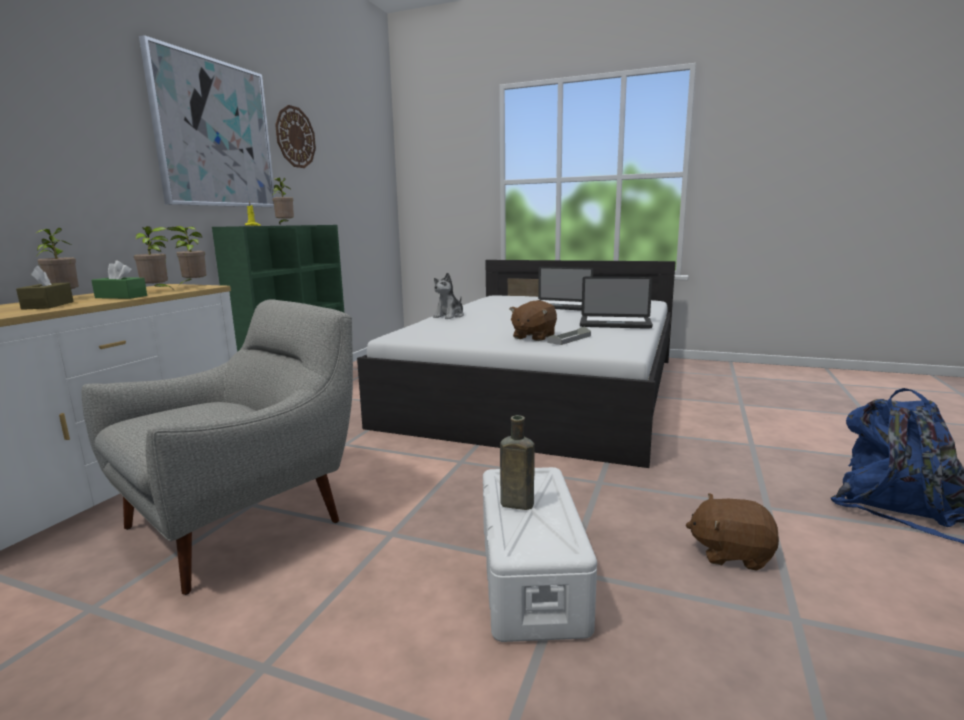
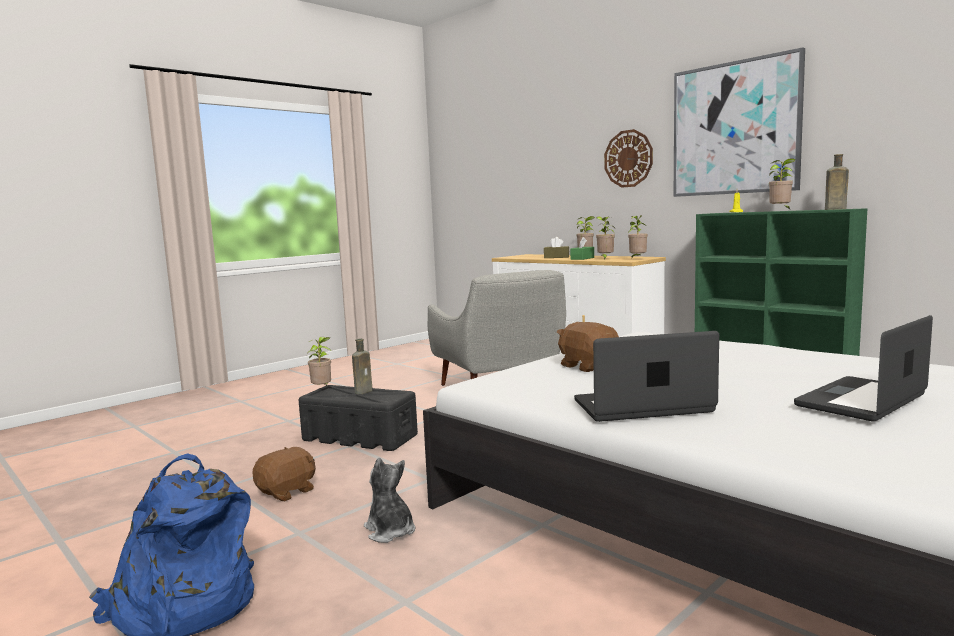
camera: 115 degrees right, 5 degrees down
(295, 137) = (863, 98): wall clock -> wall clock (628, 158)
(316, 224) = (833, 209): none -> brown bottle
(449, 316) = (771, 350): plush toy -> plush toy (390, 531)
(531, 576) = (359, 437): white storage box -> black storage box
(533, 552) = (322, 389): none -> potted plant
(569, 339) = (554, 373): grey tray -> none
(615, 324) = (642, 407): laptop -> laptop turned 45 degrees clockwise

